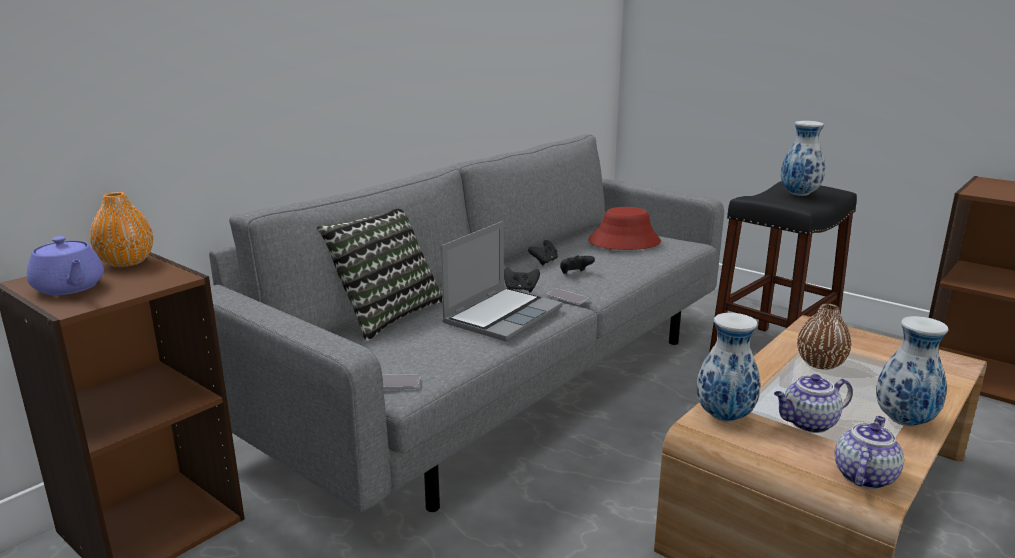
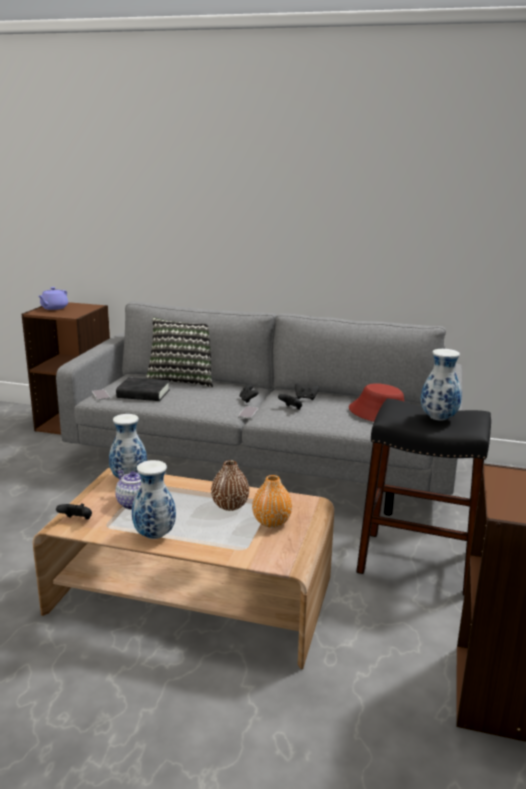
camera: 65 degrees right, 0 degrees up
(126, 262) = (87, 307): orange vase -> orange vase (271, 522)
(429, 347) = (143, 394): none -> black book
(502, 315) = (199, 401): laptop -> none
(864, 476) = (77, 520): teapot -> black game controller

